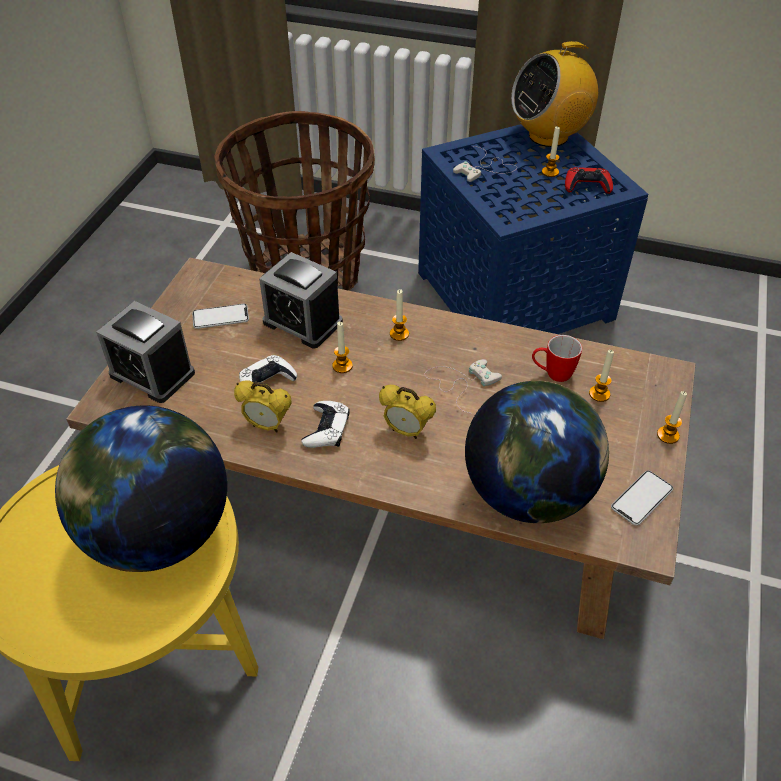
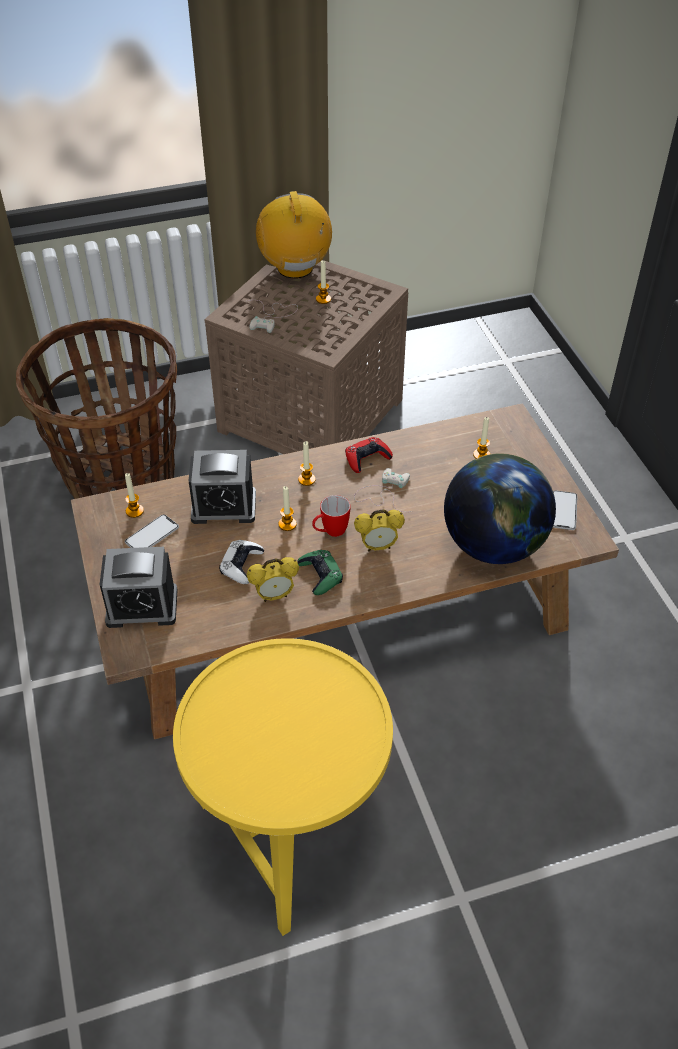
camera: 35 degrees left, 0 degrees up
(158, 533) = (308, 696): globe -> none
(326, 429) = (320, 575): white game controller -> green game controller
(517, 296) = (314, 414): blue side table -> brown side table
(549, 136) = (295, 268): radio -> radio turned 135 degrees clockwise
(552, 374) = (439, 456): mug -> mug (330, 532)
(587, 186) = (360, 299): red game controller -> red game controller (367, 458)
(668, 435) = (545, 461): candle -> candle (134, 511)

